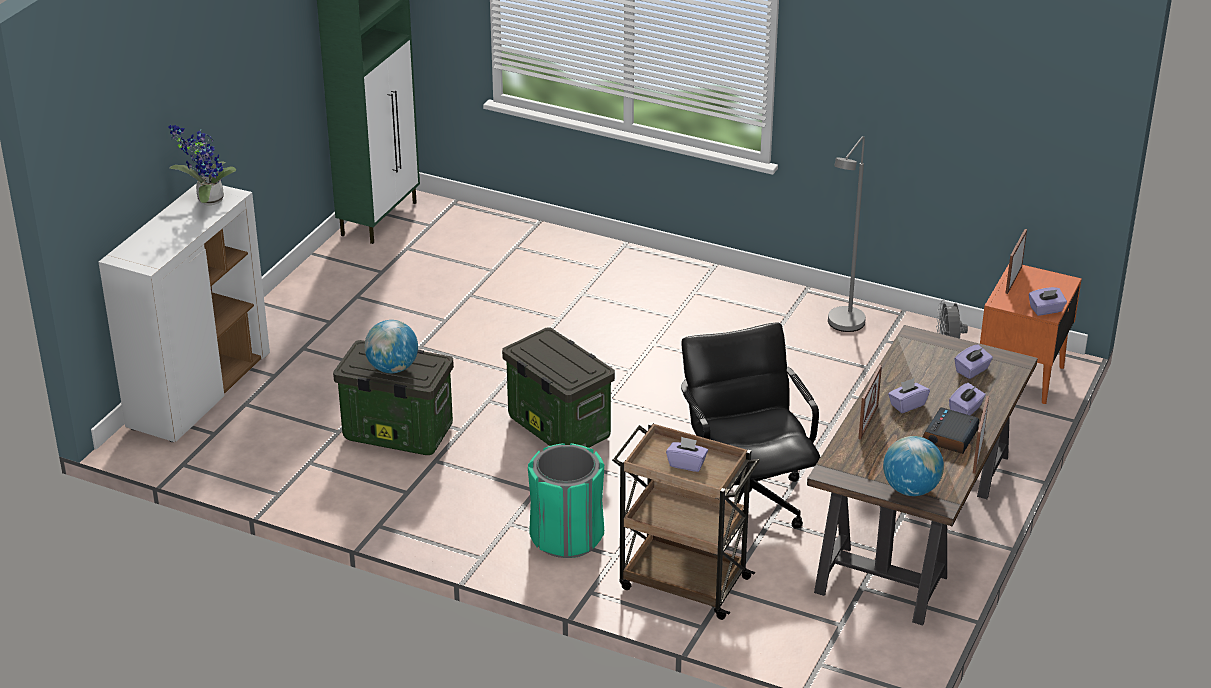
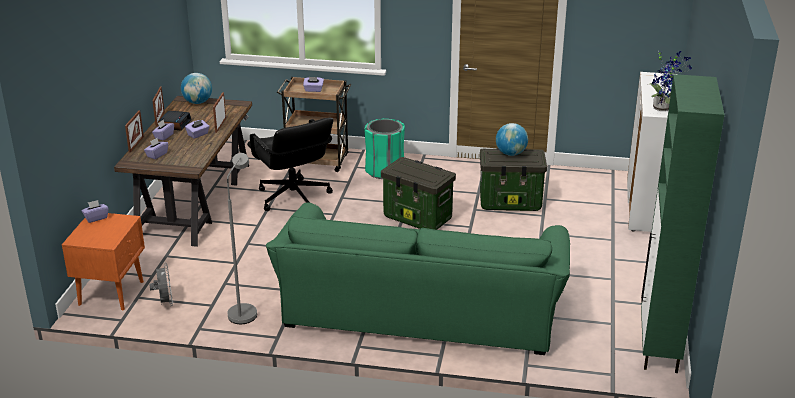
camera: 165 degrees right, 5 degrees down
(619, 299) = (421, 307): none -> green sofa
(1013, 280) = (114, 235): picture frame -> picture frame (136, 144)

